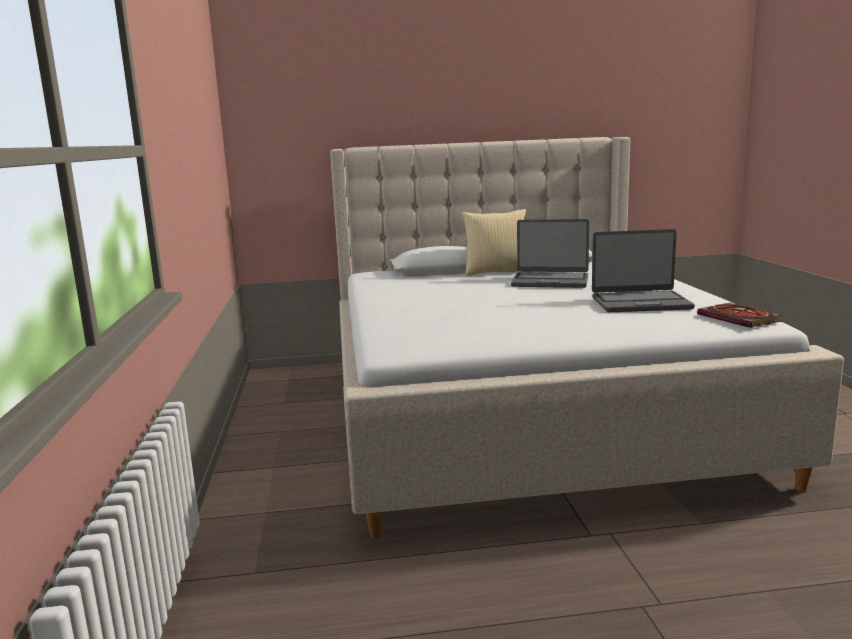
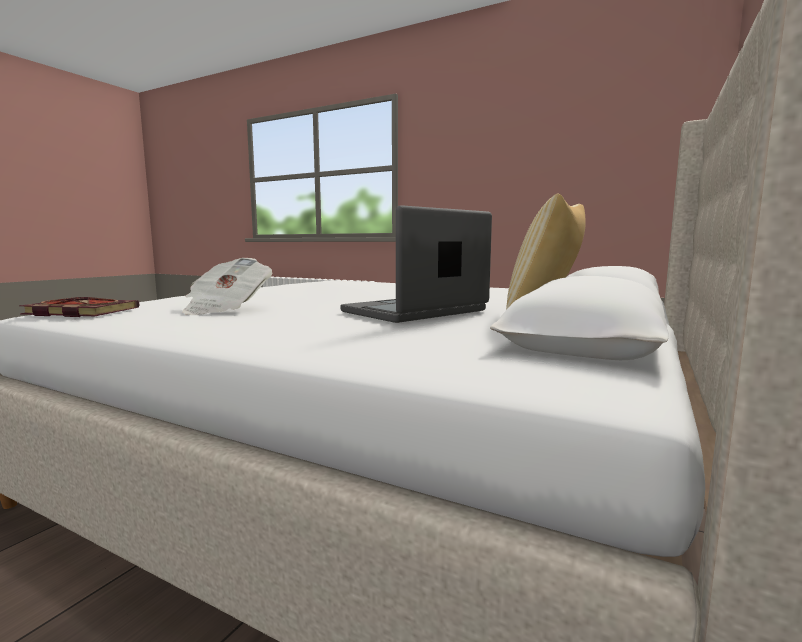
camera: 125 degrees right, 5 degrees down
(640, 303) = (226, 309): laptop -> newspaper

